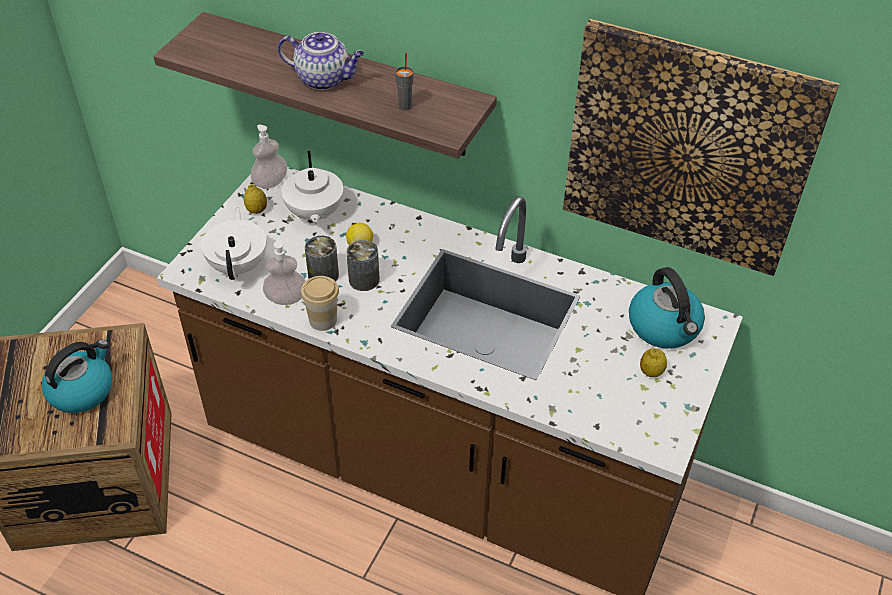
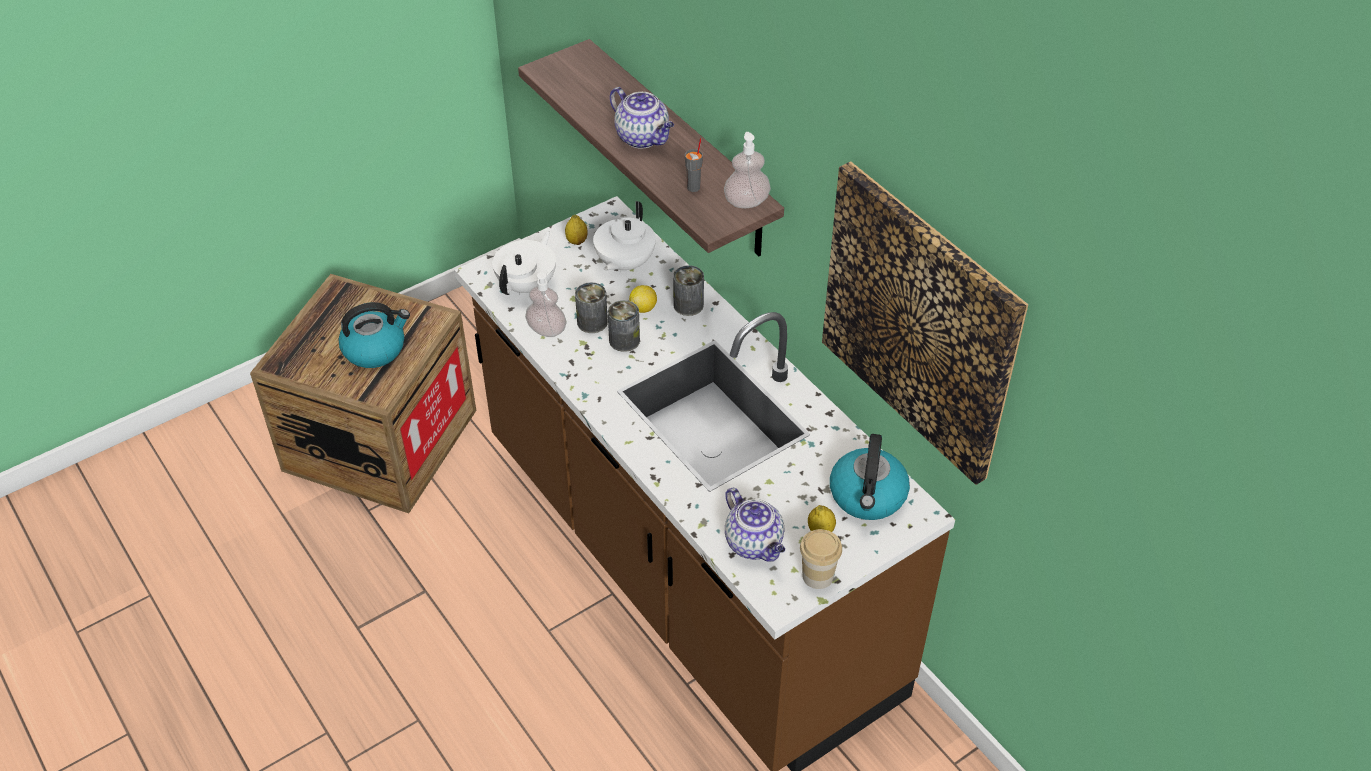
camera: 30 degrees right, 0 degrees up
(270, 182) = (607, 220): soap dispenser -> soap dispenser (746, 202)
(323, 320) = (563, 361): cup -> cup (817, 576)
(397, 228) = (688, 305): none -> can
(608, 408) = (755, 544): none -> teapot

